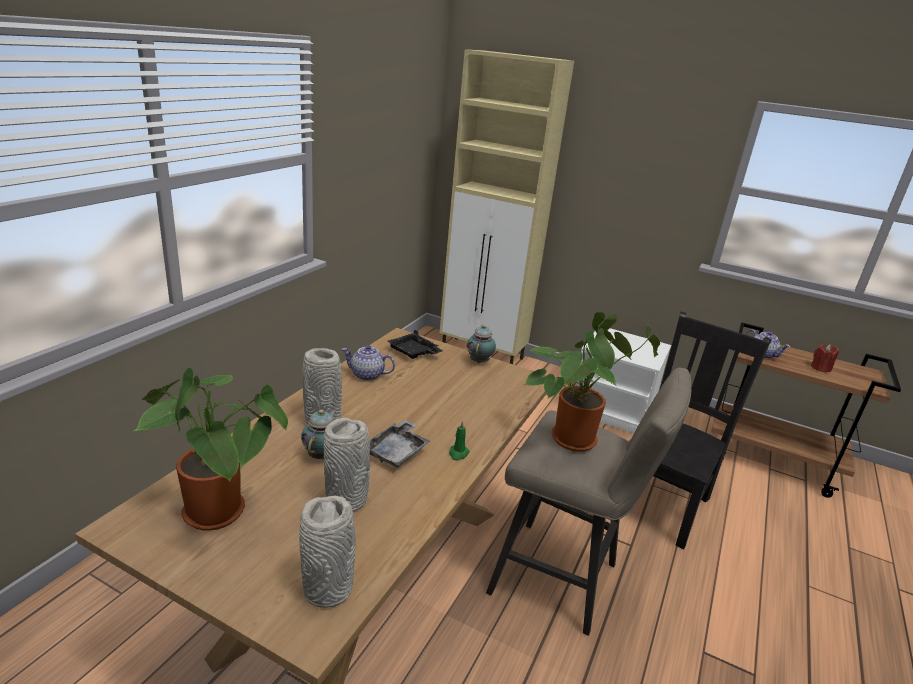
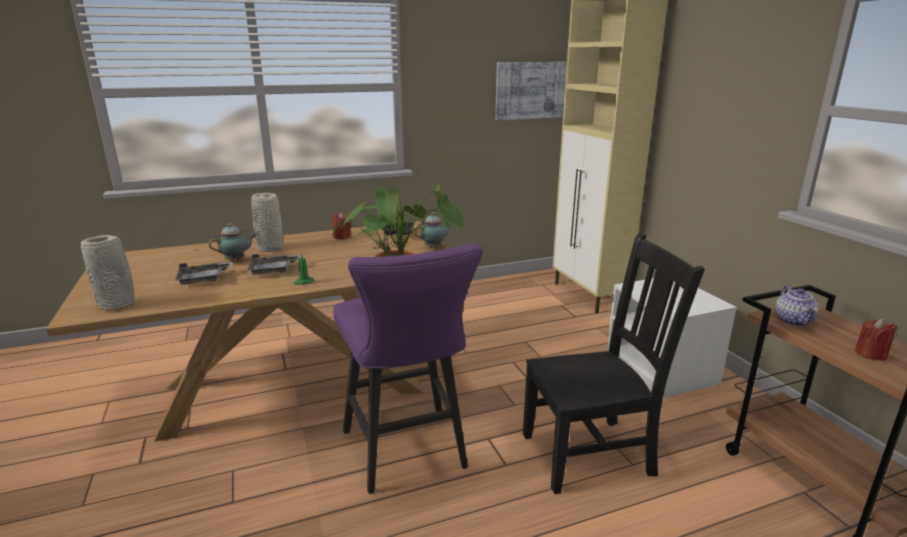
camera: 45 degrees right, 5 degrees down
(221, 514) = (148, 266): potted plant -> none
(347, 500) = (203, 279): grey vase -> grey tray
(367, 375) = (342, 236): teapot -> red candle
(410, 146) = (532, 90): none -> picture
(563, 580) = (408, 454): beige stool -> purple stool

